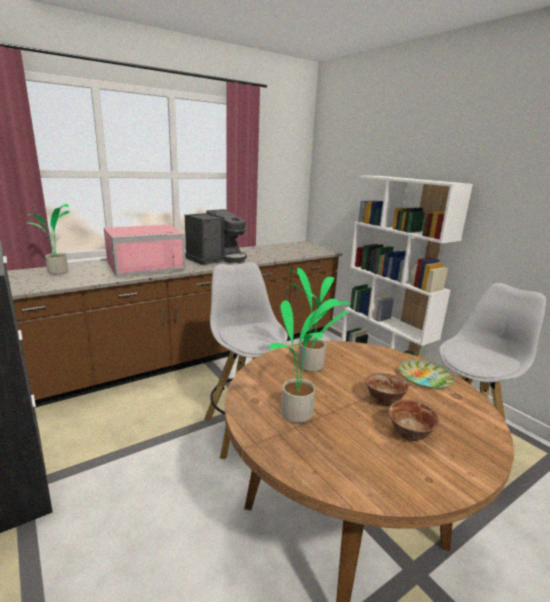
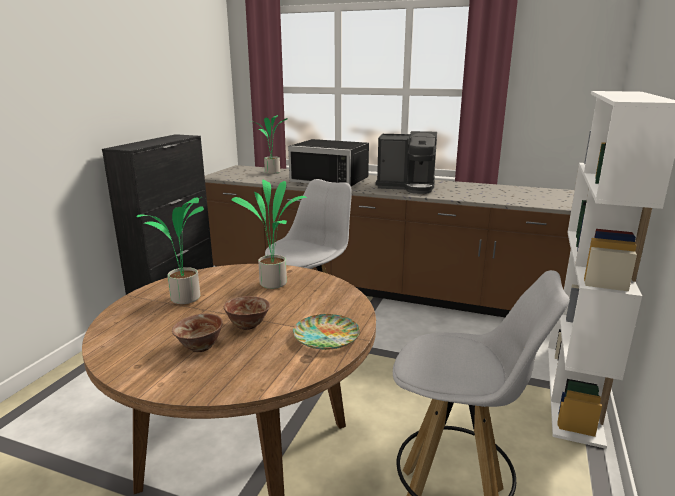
camera: 55 degrees right, 0 degrees up
(145, 266) = (332, 180): pink microwave -> black microwave

